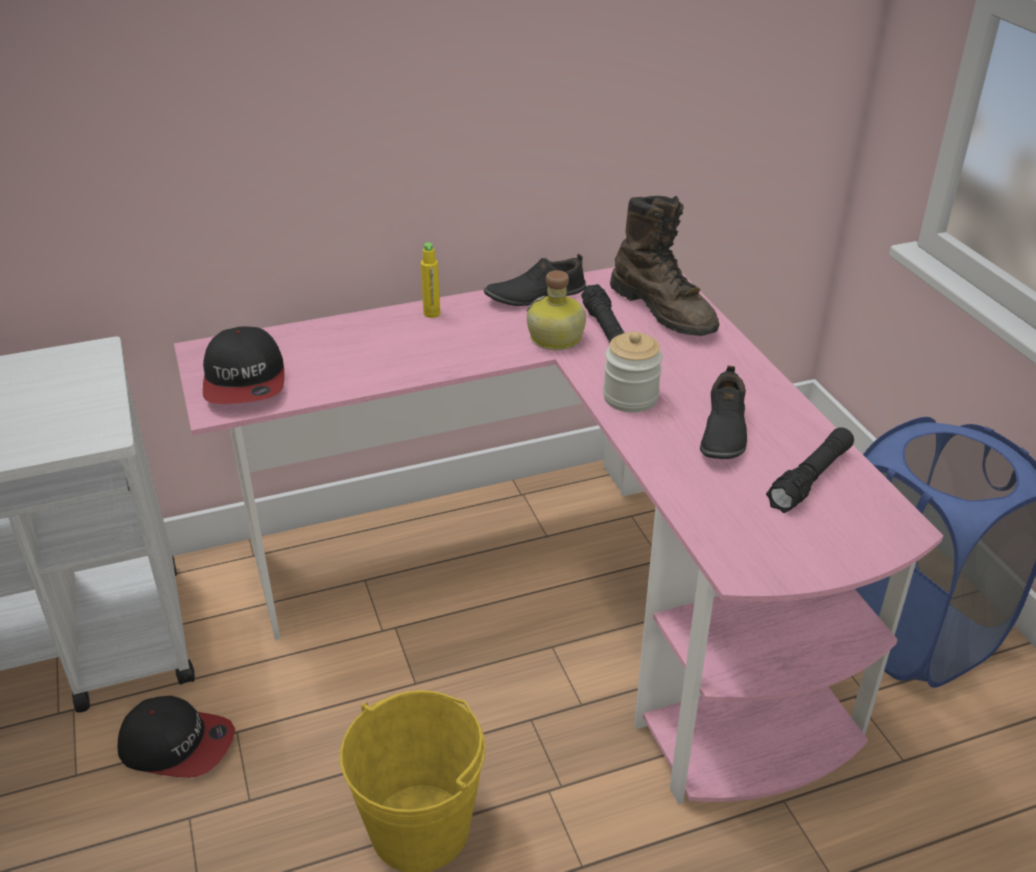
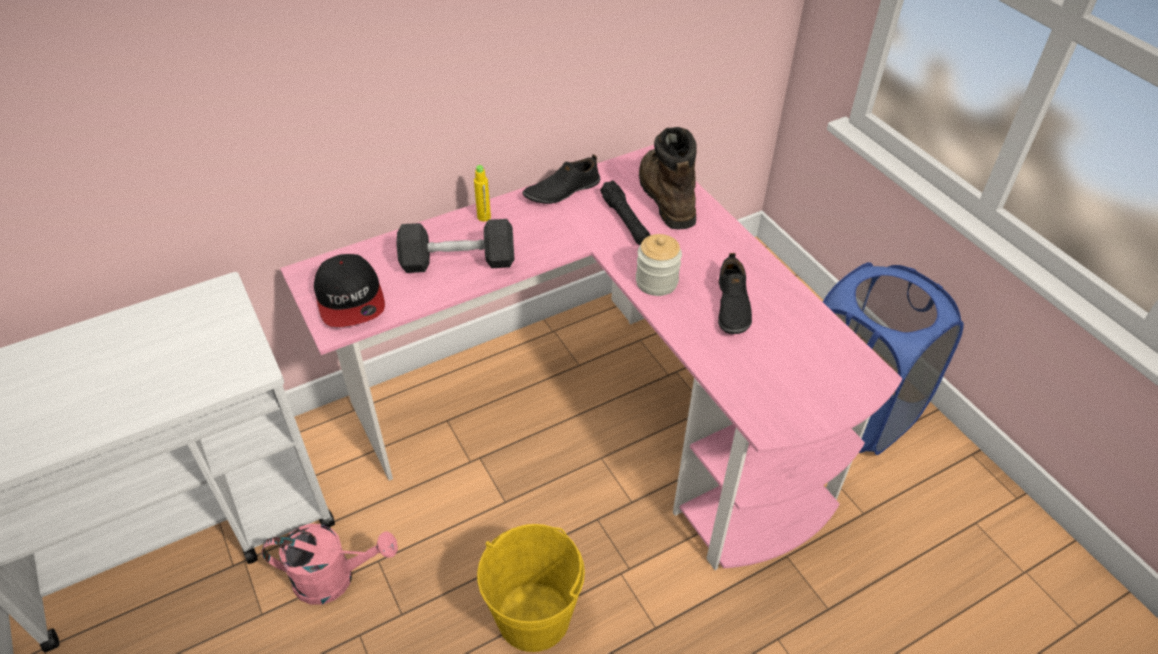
camera: 10 degrees left, 10 degrees up
(177, 744) = (335, 578): cap -> pink watering can
(386, 355) = (458, 261): none -> grey dumbbell
(556, 339) = (587, 232): bottle -> none
(664, 310) = (665, 196): brown boot -> brown boot turned 150 degrees counterclockwise
(810, 479) = (802, 341): black flashlight -> none

